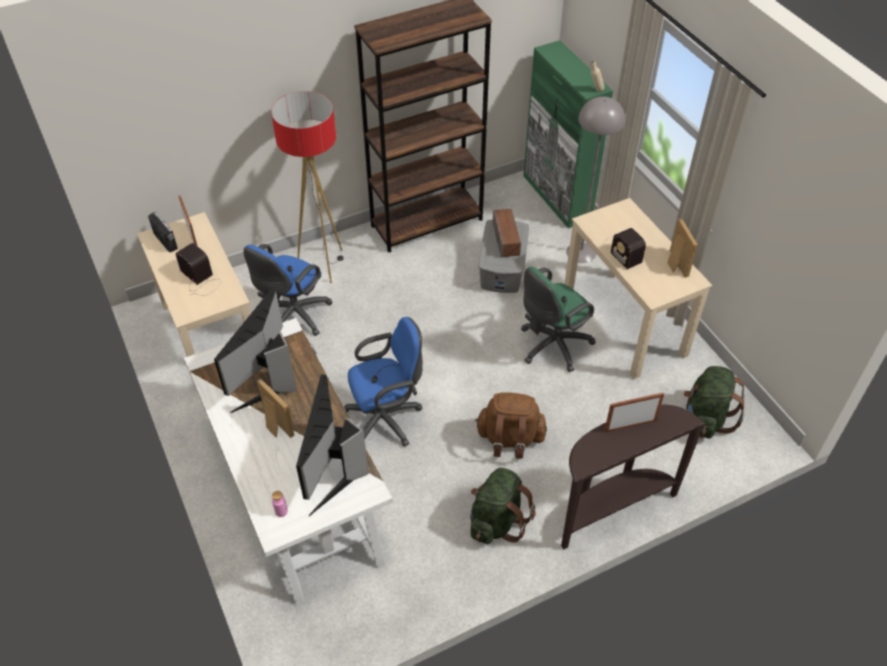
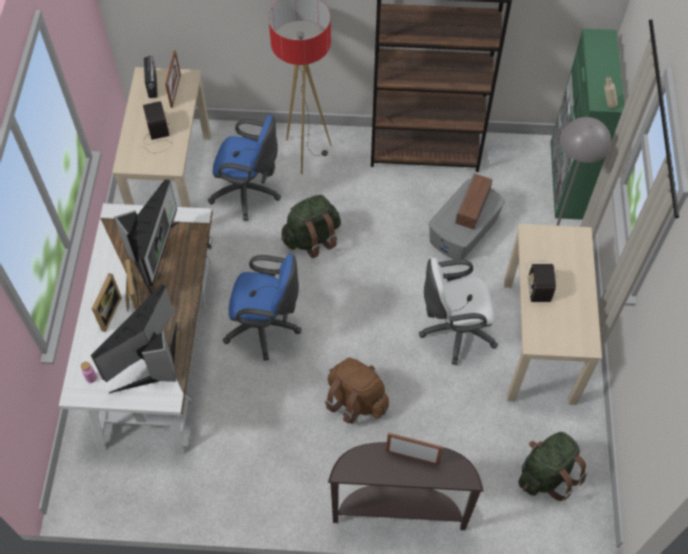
camera: 30 degrees right, 10 degrees up
(269, 380) = (154, 257): monitor -> monitor turned 135 degrees clockwise
(292, 317) = (248, 193): blue office chair -> blue office chair turned 135 degrees counterclockwise
(497, 521) = (295, 467): green backpack -> green backpack (312, 238)
(551, 346) = (454, 331): green office chair -> white office chair
(674, 264) = (581, 318): picture frame -> picture frame (107, 312)

